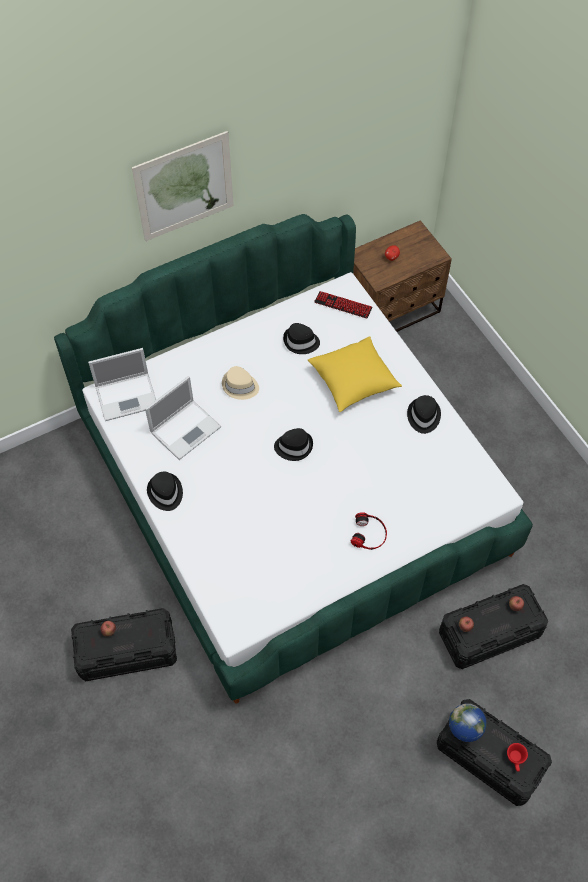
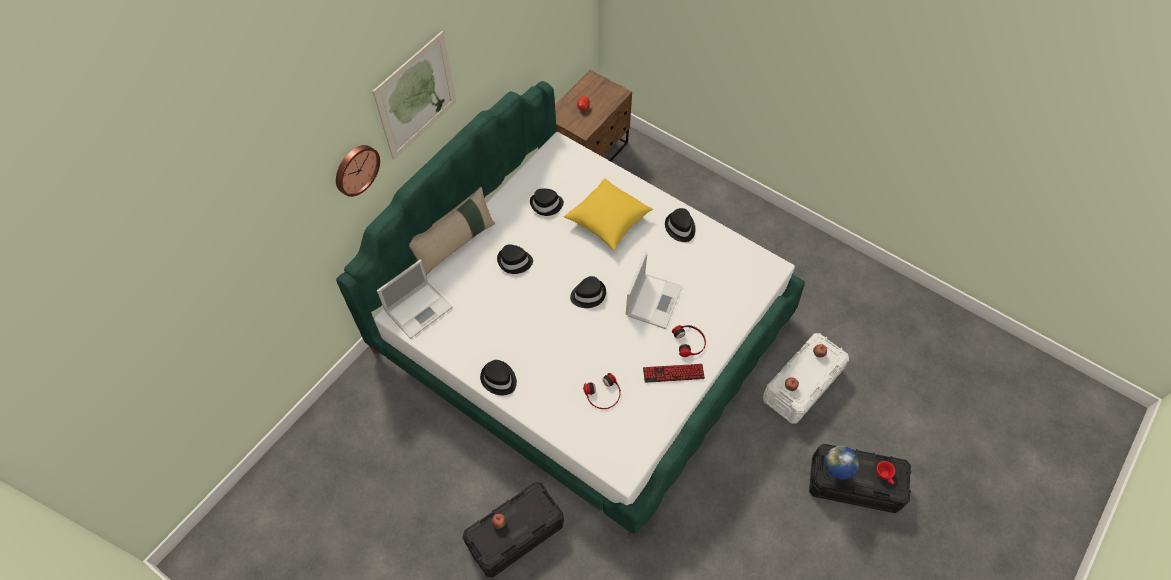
camera: 25 degrees left, 0 degrees up
(99, 237) = (355, 169): none -> wall clock
(186, 429) = (487, 316): laptop -> laptop (654, 300)
(192, 348) = (455, 244): none -> beige pillow
(240, 386) = (514, 261): beige hat -> black hat
(256, 549) = (603, 394): none -> headphones
(343, 305) = (565, 161): keyboard -> keyboard (673, 373)
(489, 633) = (802, 385): black storage box -> white storage box

